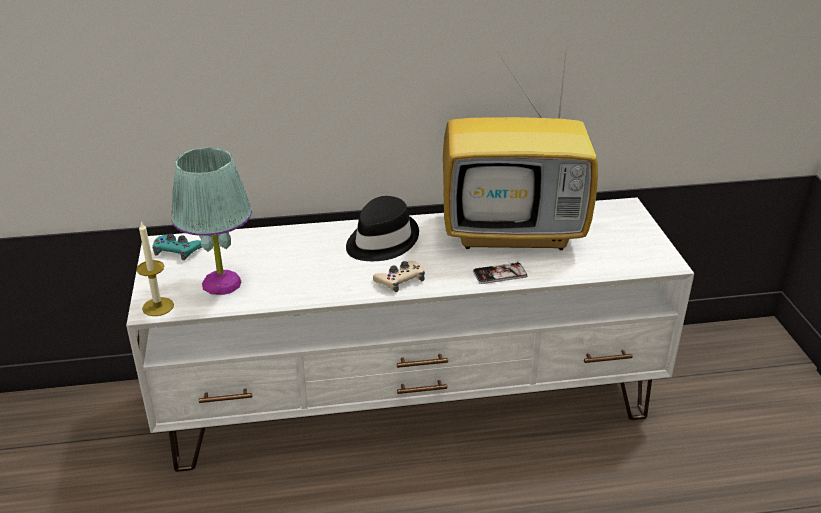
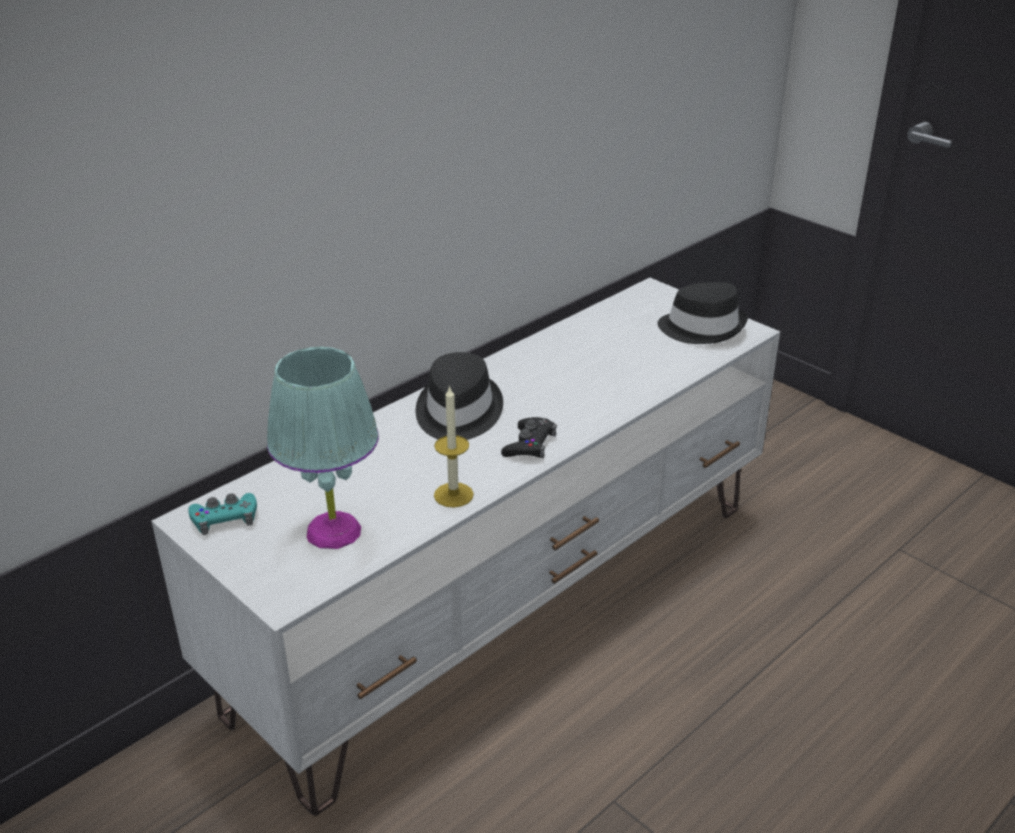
camera: 35 degrees left, 0 degrees up
(158, 306) = (288, 591): candle -> candle (453, 495)
(400, 280) = (530, 444): beige game controller -> black game controller
(500, 274) = (619, 399): phone -> none
(515, 232) = (582, 352): television -> none
(630, 248) = (702, 328): none -> black hat

